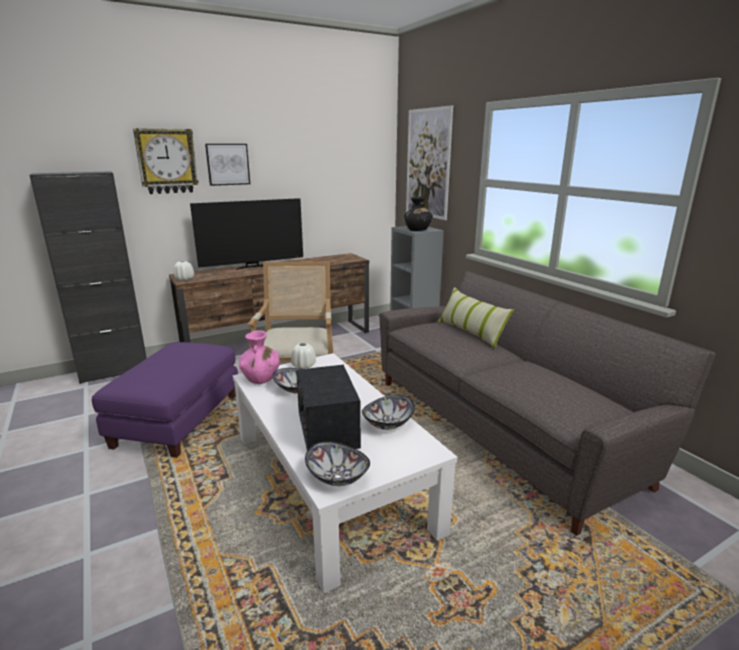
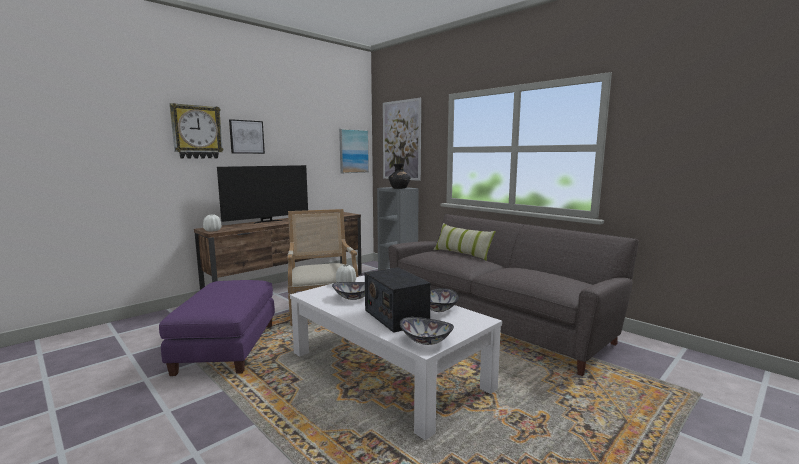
camera: 15 degrees left, 10 degrees down
(114, 371) = (140, 320): black cabinet -> none
(261, 378) = (316, 294): pink vase -> none
(369, 176) = (353, 151): none -> picture

